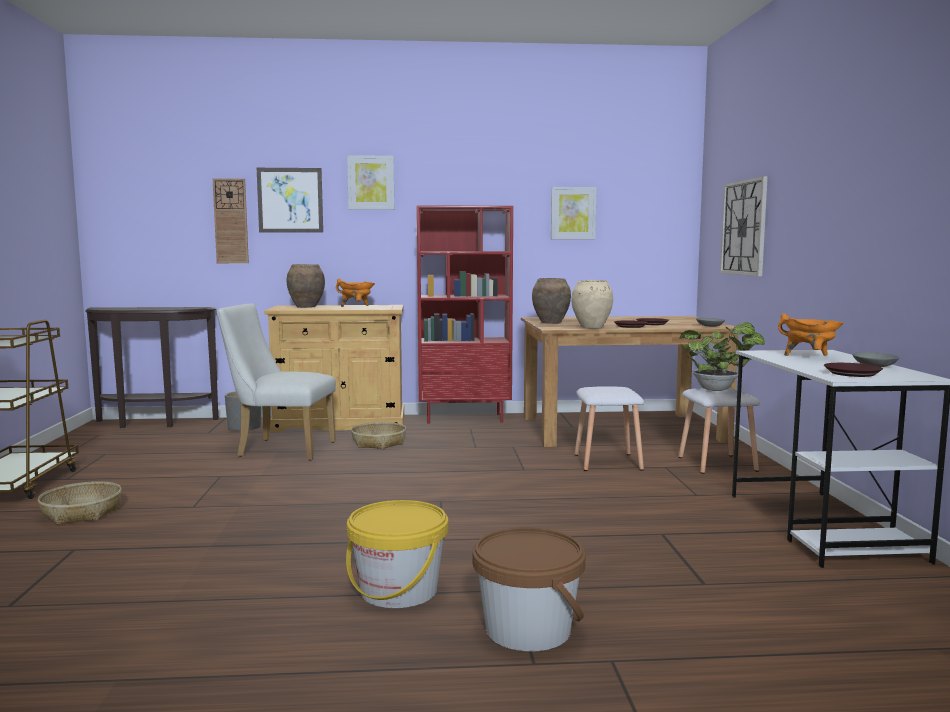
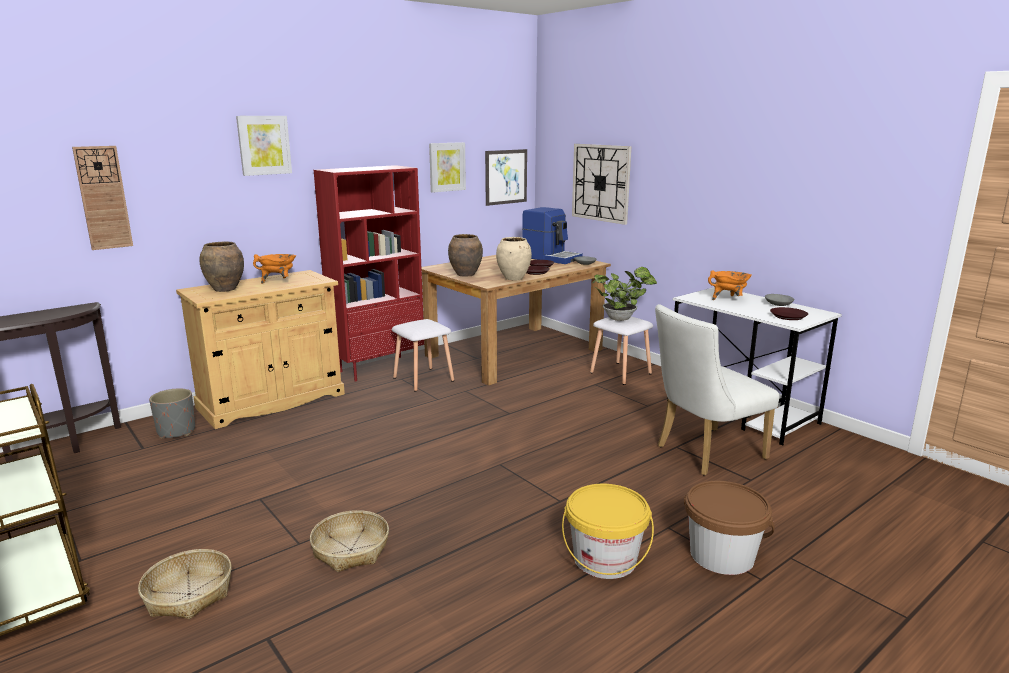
camera: 35 degrees left, 10 degrees up
(280, 449) = (264, 448): white chair -> white chair (704, 453)
(290, 200) = (175, 168): picture -> picture (506, 177)
(379, 443) = (348, 415): basket -> basket (351, 549)
(606, 462) = (553, 390): white stool -> white stool (423, 379)
(684, 321) = (551, 258): none -> coffee machine

